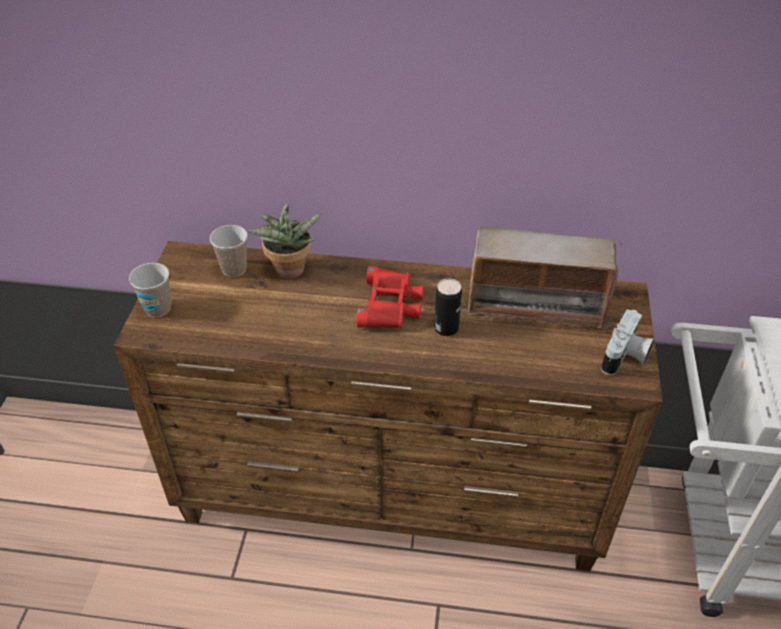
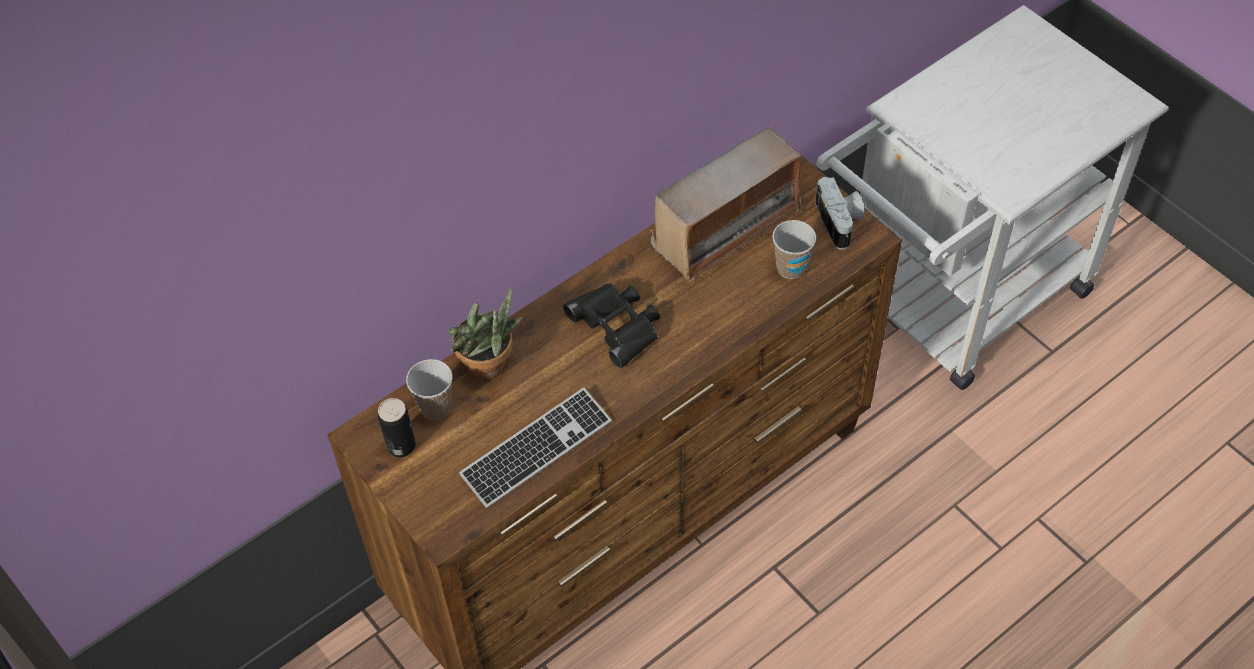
camera: 45 degrees left, 10 degrees up
(158, 308) = (424, 501): cup -> cup (791, 268)
(250, 331) = (536, 449): none -> keyboard
(391, 305) = (617, 325): red binoculars -> black binoculars
(446, 328) = (687, 309): can -> can (401, 446)

